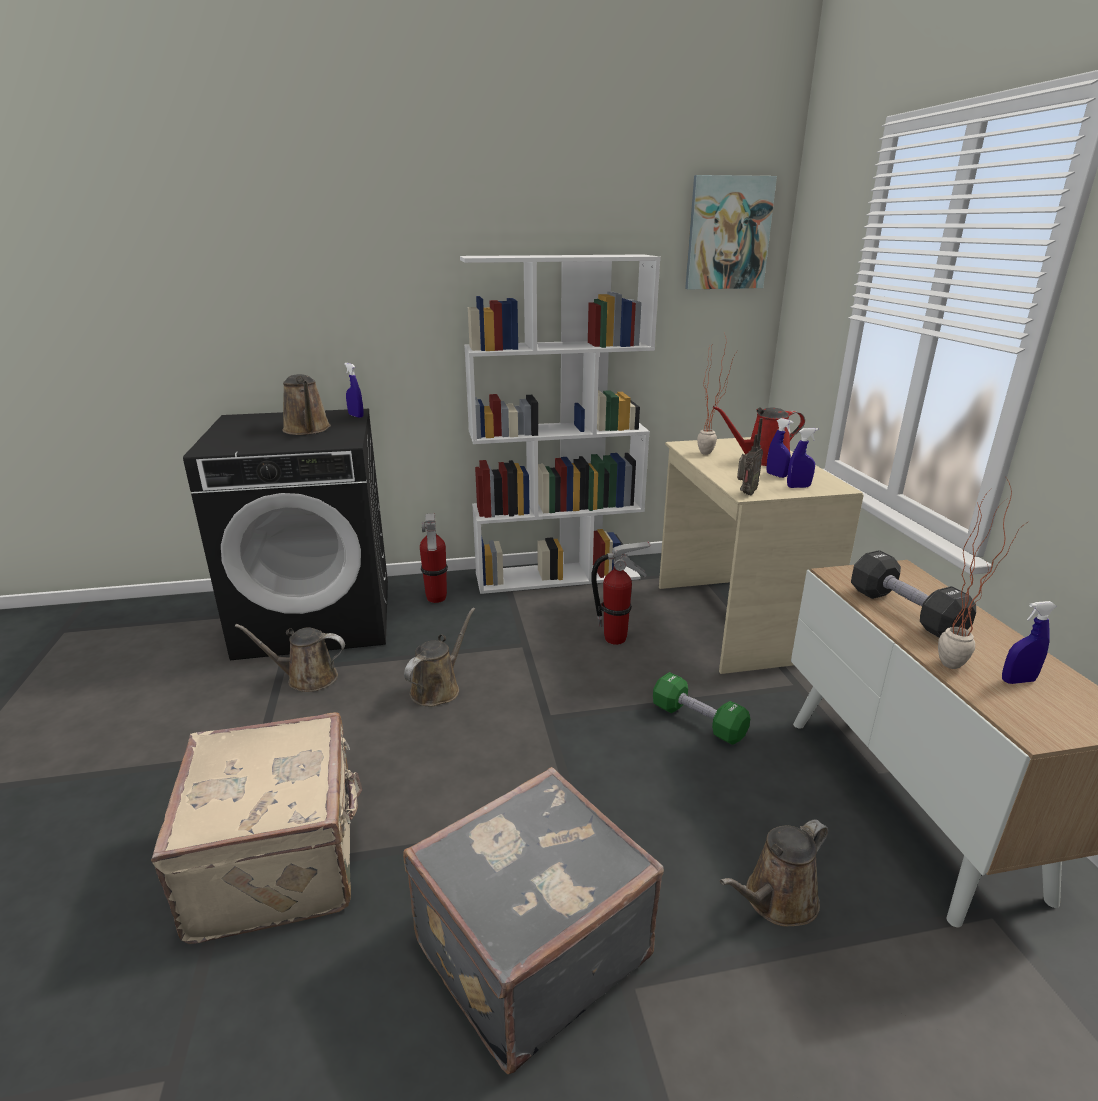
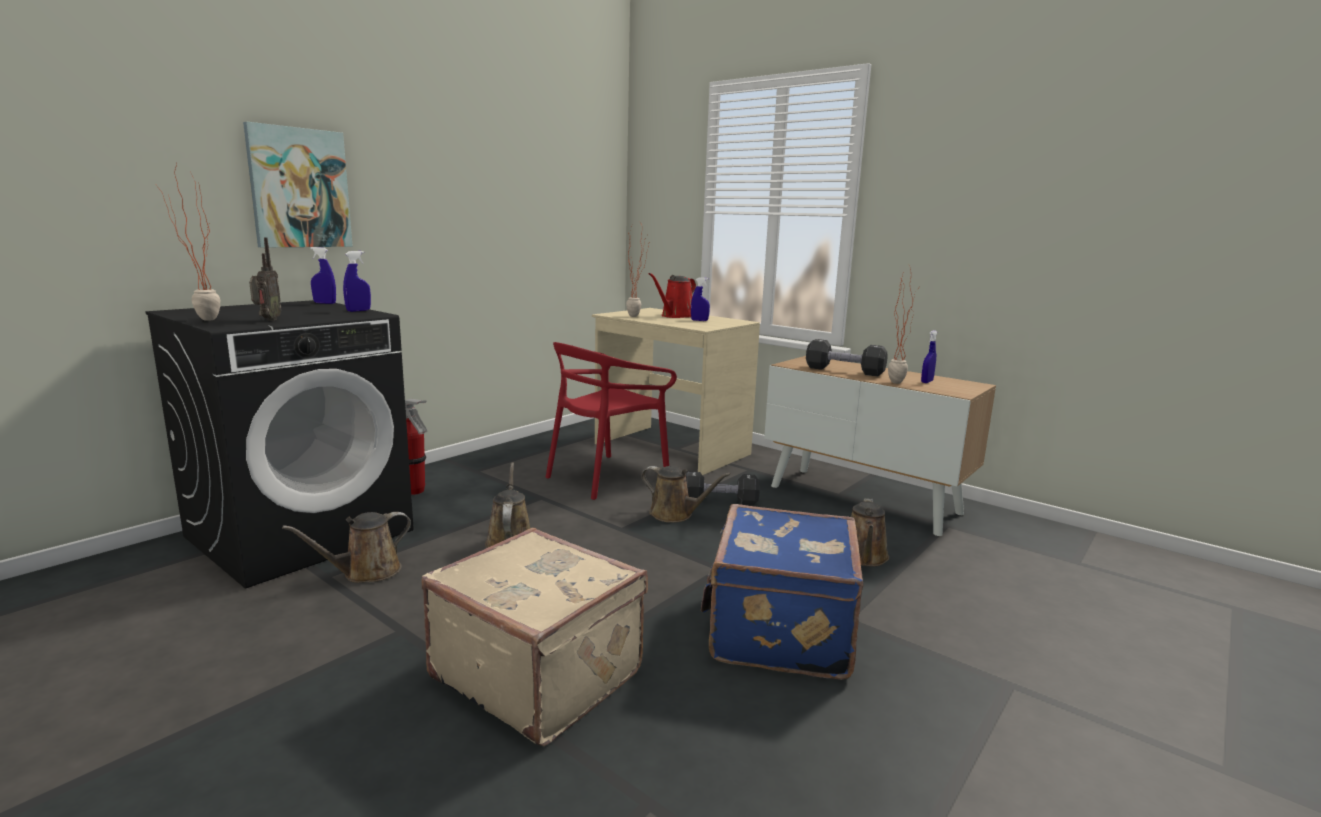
camera: 40 degrees left, 10 degrees down
(217, 435) = (199, 320): none -> potted plant
(307, 430) = (301, 311): brown watering can -> brown watering can (675, 514)
(528, 948) = (778, 630): grey suitcase -> blue suitcase
(558, 575) = (504, 454): white bookcase -> none
(616, 639) = (606, 477): fire extinguisher -> red chair
(698, 721) = (719, 501): green dumbbell -> black dumbbell
(728, 233) = (592, 156): picture -> picture (299, 188)
(745, 493) = (701, 328): radio -> radio (267, 320)
(798, 487) = (723, 323): blue spray bottle -> blue spray bottle (358, 310)

